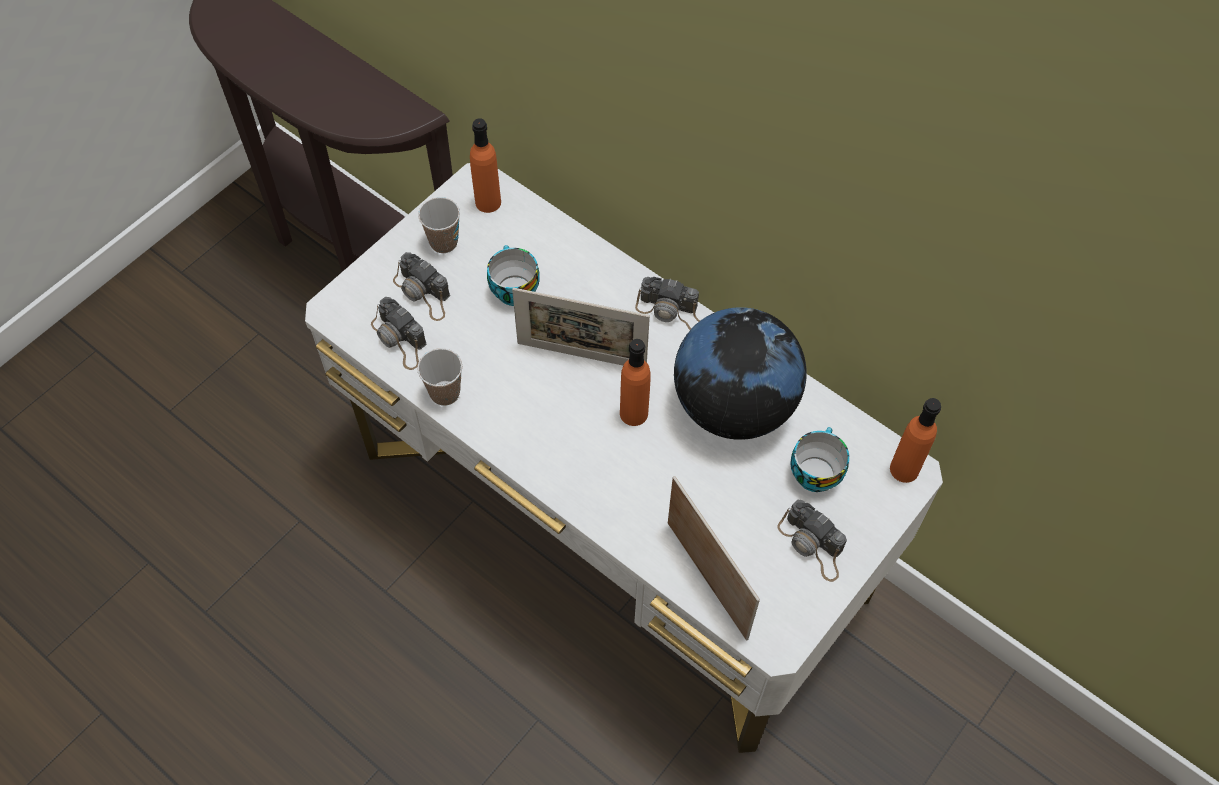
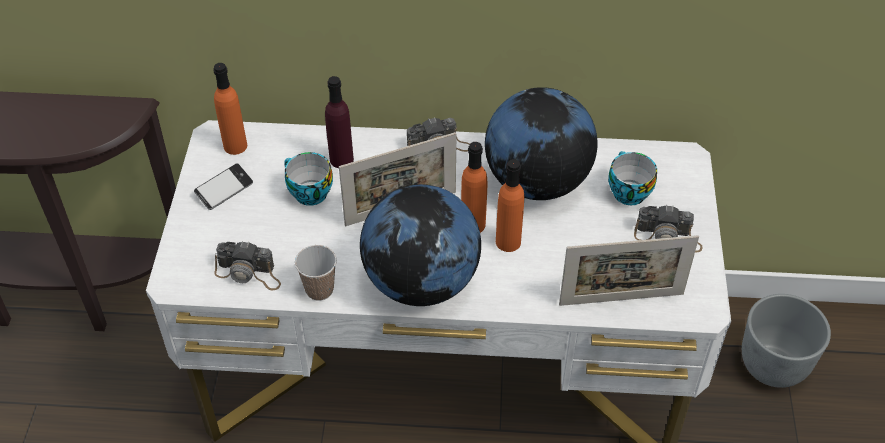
camera: 35 degrees left, 10 degrees down
(423, 293) = (239, 232): camera -> none
(443, 242) = (224, 190): cup -> phone
(537, 442) = (421, 282): none -> globe
(570, 272) = (341, 159): none -> purple bottle
(707, 579) = (621, 299): picture frame -> picture frame turned 150 degrees clockwise
(904, 469) = (680, 158): orange bottle -> orange bottle (508, 242)
(940, 729) = (772, 365): none -> grey planter

